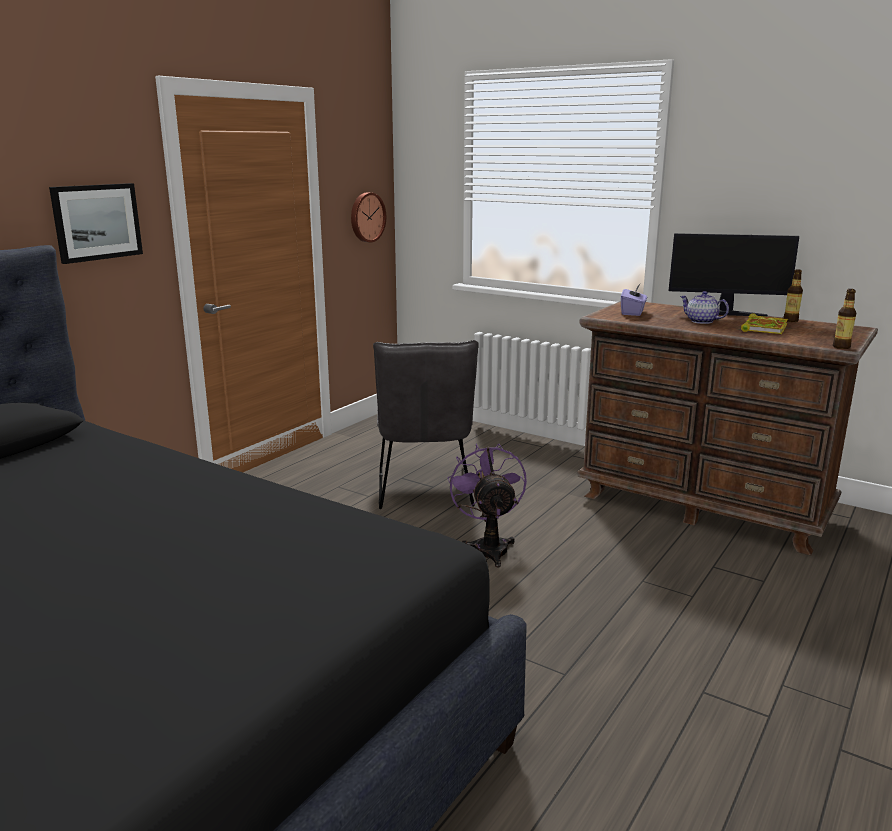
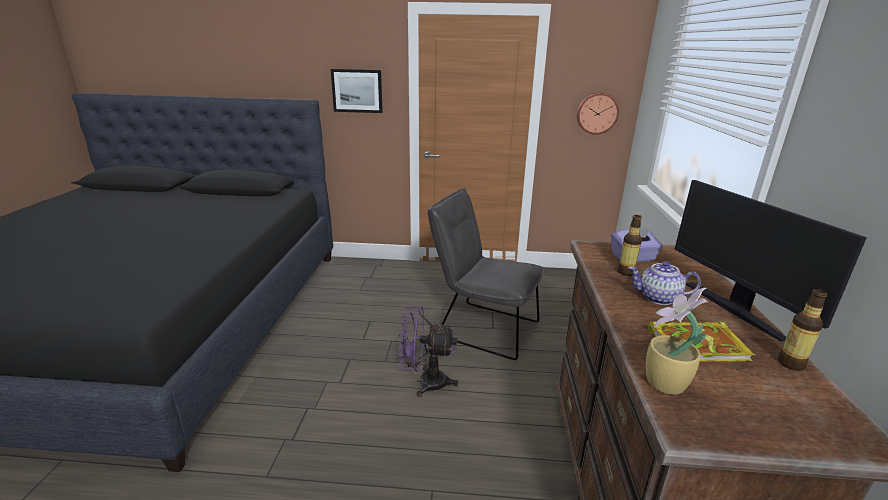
camera: 60 degrees right, 5 degrees up
(424, 491) = (482, 327): grey chair -> grey chair turned 60 degrees clockwise
(489, 546) = (425, 382): purple fan -> purple fan turned 135 degrees counterclockwise
(701, 321) = (658, 298): teapot -> teapot turned 90 degrees counterclockwise
(802, 341) = (664, 384): none -> potted plant
(841, 347) = (678, 427): bottle -> bottle (626, 272)

